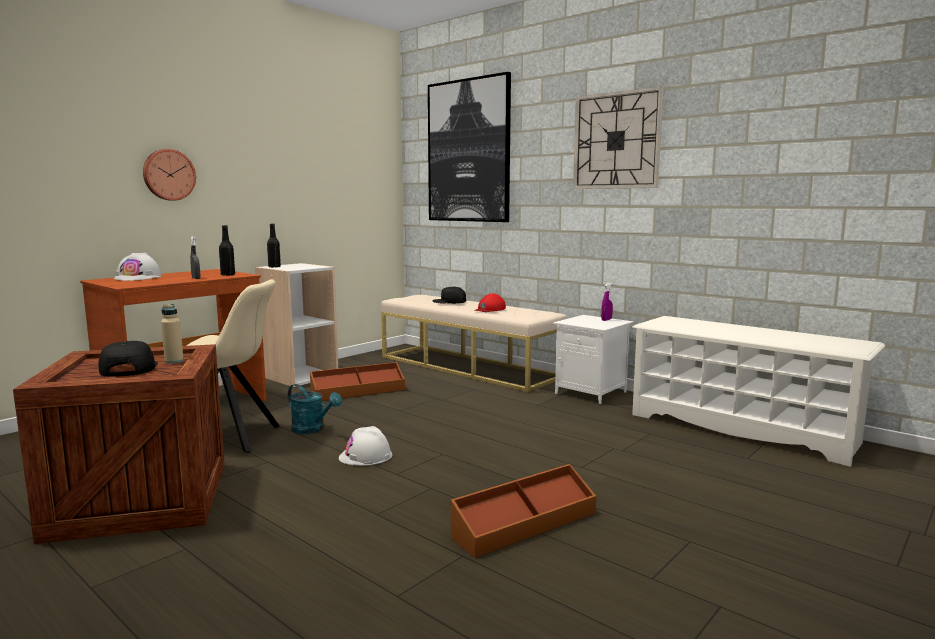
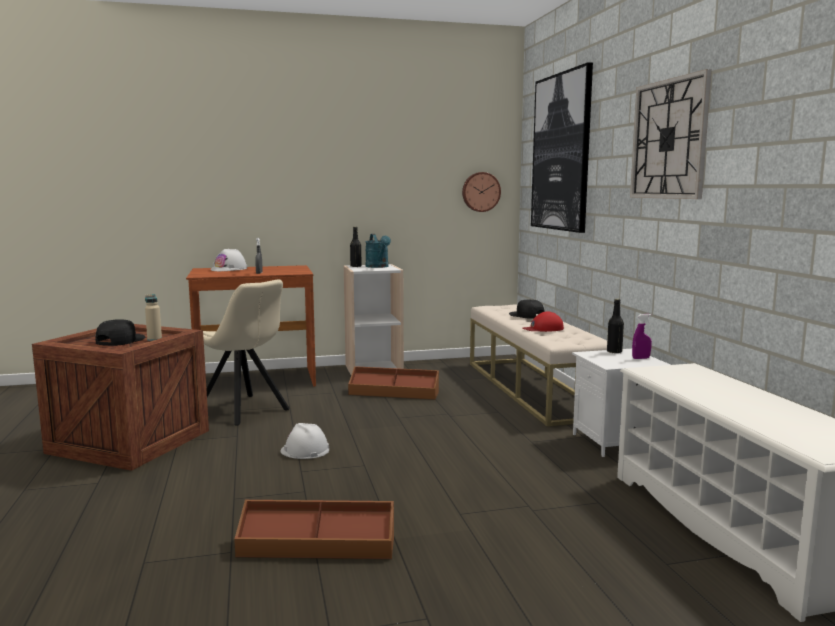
camera: 35 degrees right, 0 degrees up
(168, 175) = (268, 184): wall clock -> wall clock (480, 192)
(228, 275) = (289, 272): black bottle -> black bottle (614, 352)
(313, 429) = (306, 418): turquoise watering can -> turquoise watering can (378, 267)

